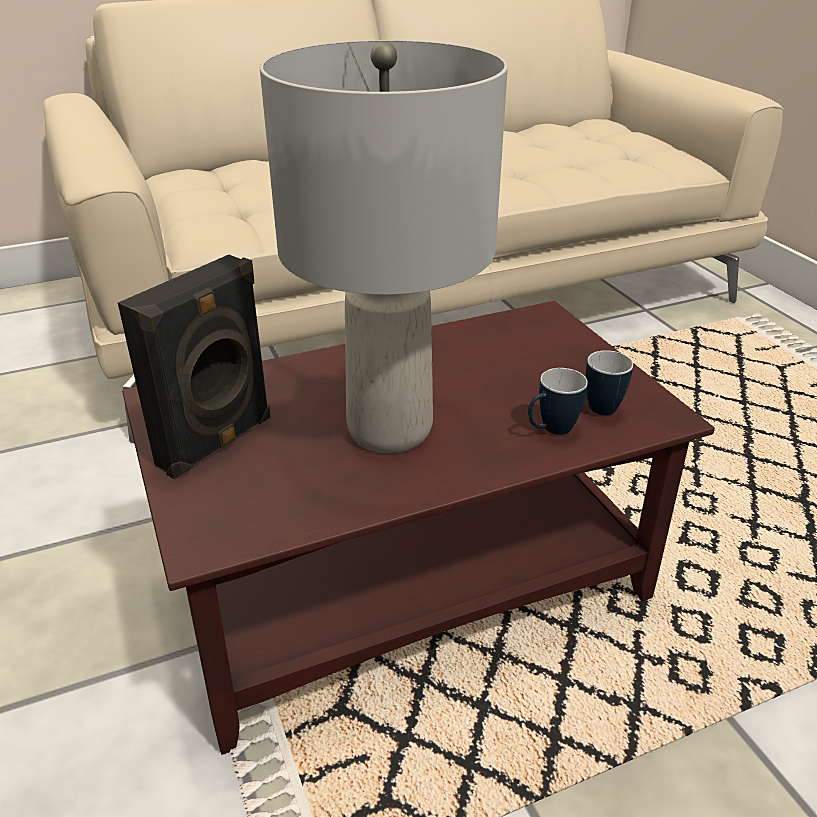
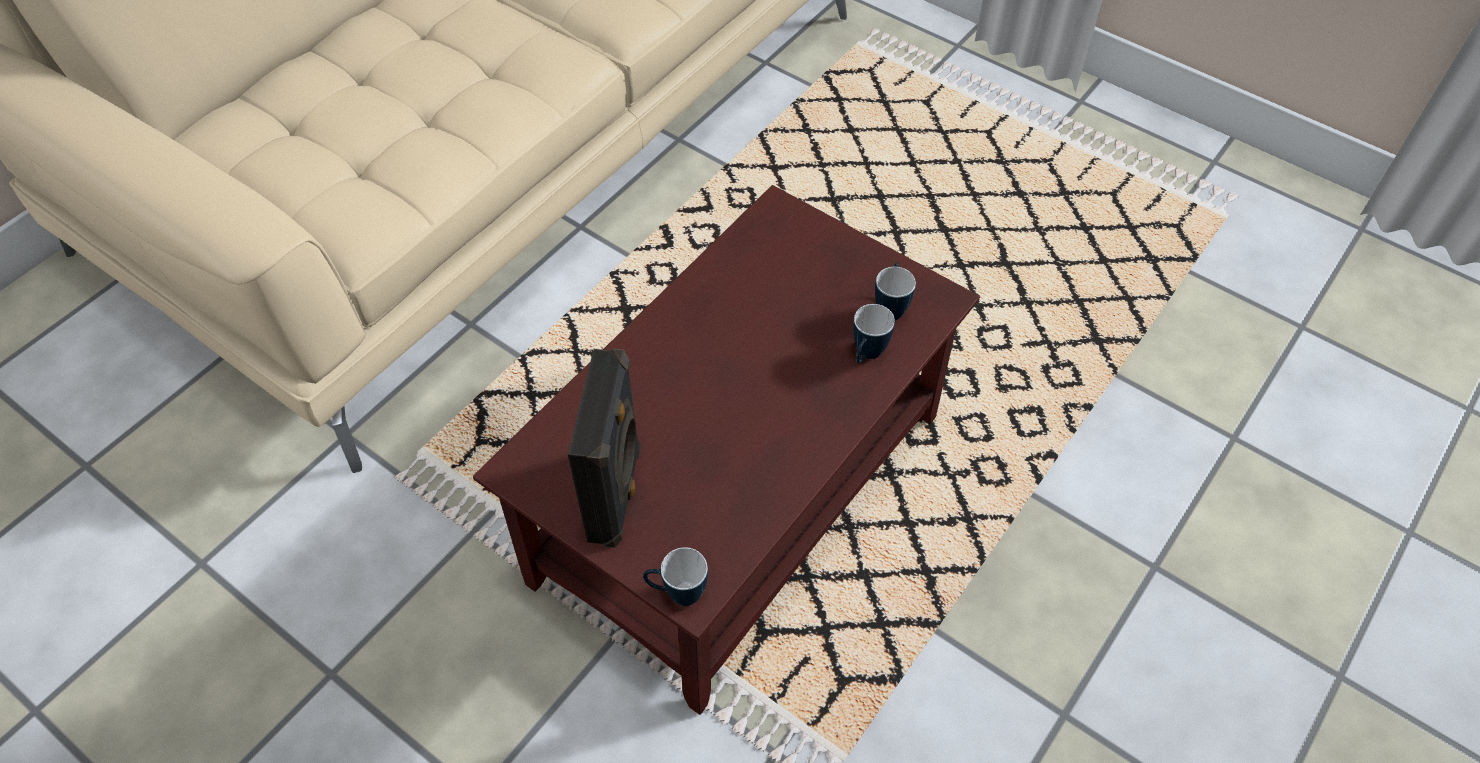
camera: 30 degrees left, 20 degrees up
(188, 537) = (677, 594): none -> mug
(390, 428) = (744, 411): grey table lamp -> none

